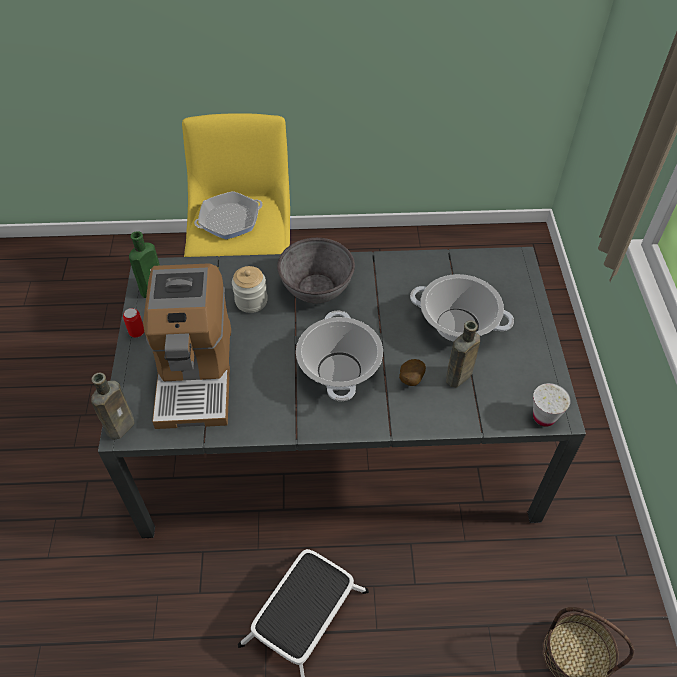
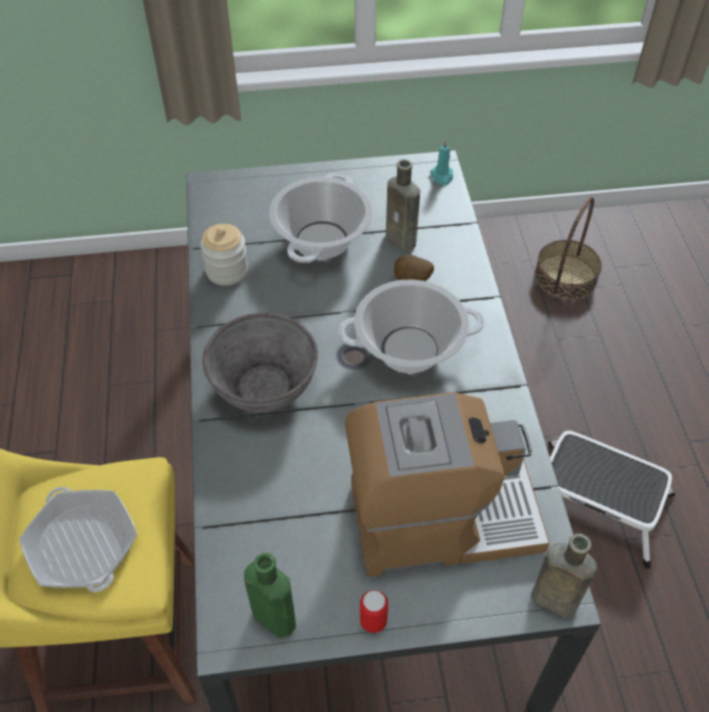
camera: 95 degrees left, 0 degrees up
(251, 301) = (294, 465): jar -> jar (227, 271)
(544, 417) = (442, 176): white cup -> turquoise candle

